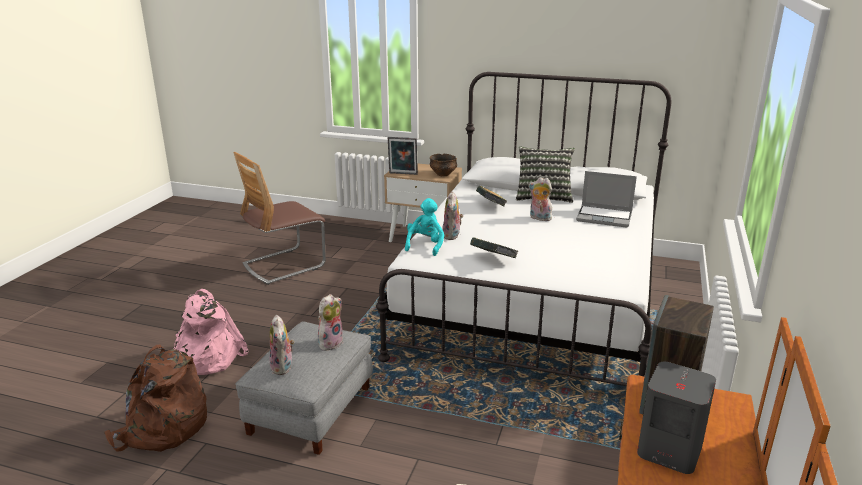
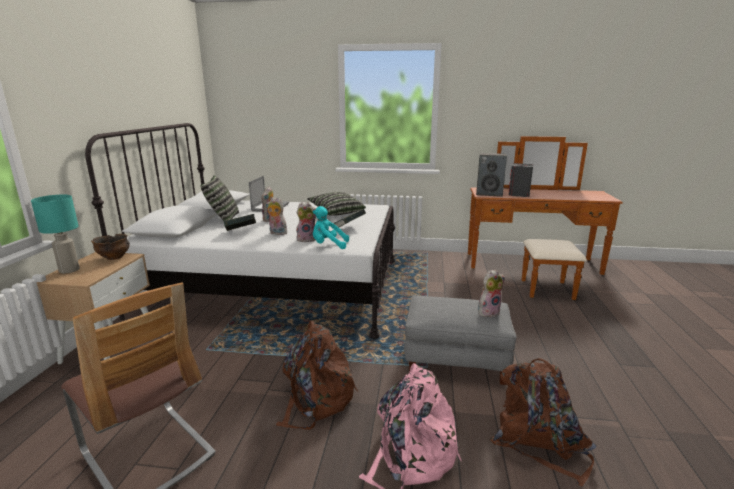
camera: 100 degrees left, 5 degrees down
(298, 321) = (316, 399): none -> brown backpack
(330, 342) = (442, 300): plush toy -> plush toy (277, 233)
(403, 174) = (94, 276): picture frame -> none
(418, 166) = (69, 270): none -> turquoise table lamp
(579, 257) = (336, 212): none -> pillow

